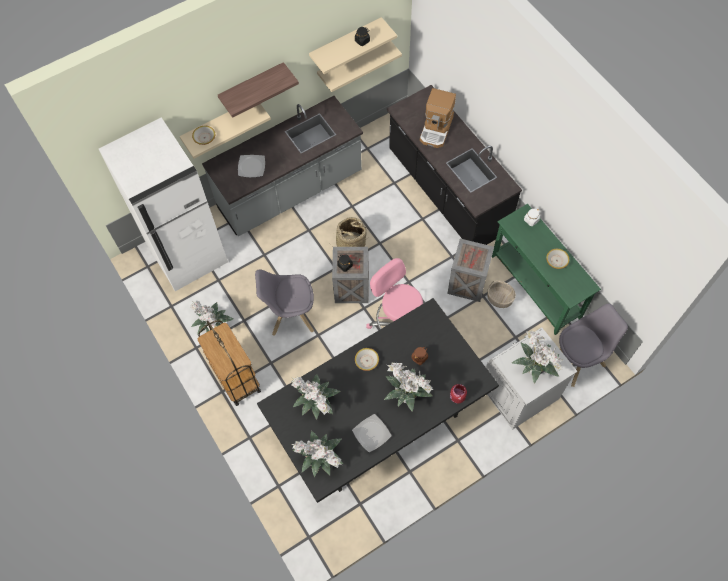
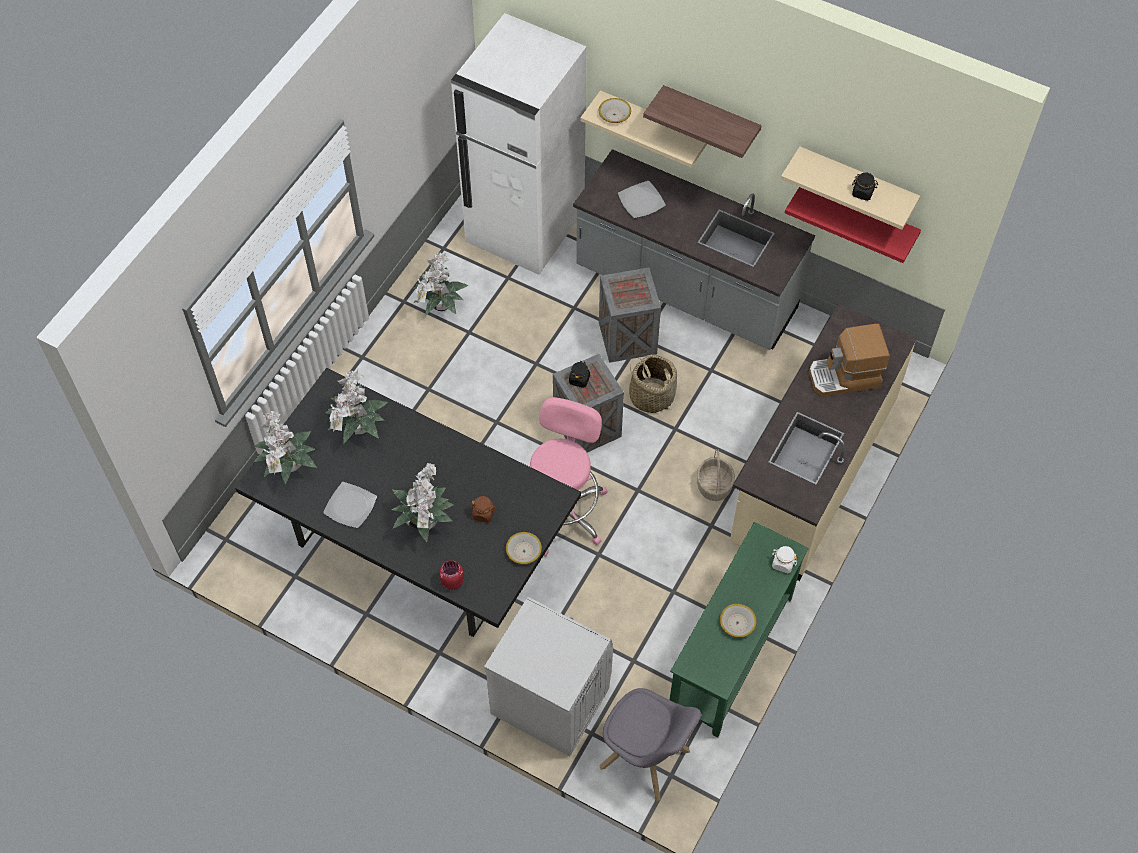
camera: 60 degrees right, 5 degrees down
(235, 377) = (387, 361): brown cart -> none
(291, 316) = (505, 379): grey chair -> none
(352, 61) = (858, 215): beige shelf -> red shelf
(367, 361) = (446, 456): bowl -> bowl (524, 551)
(446, 192) = (811, 473): black counter -> beige counter
(468, 283) = (682, 564): crate -> crate (628, 339)
(500, 298) = (682, 615): basket -> basket (714, 486)
(533, 366) = (544, 653): potted plant -> none

